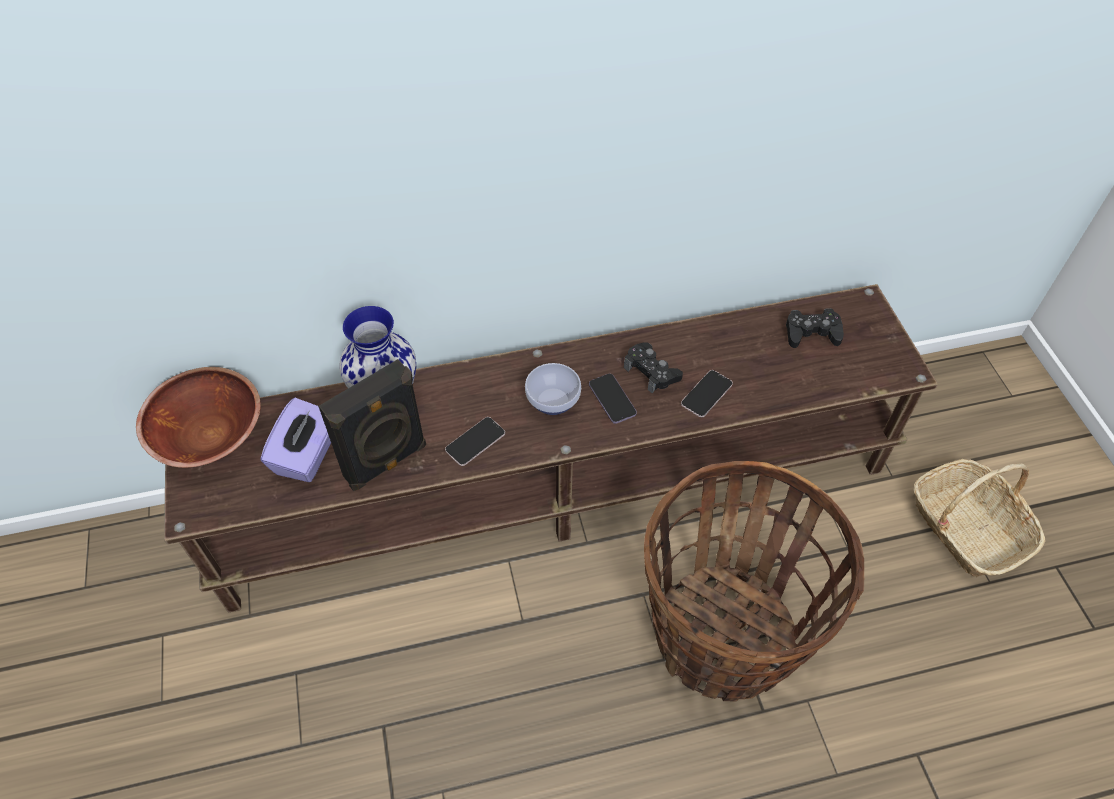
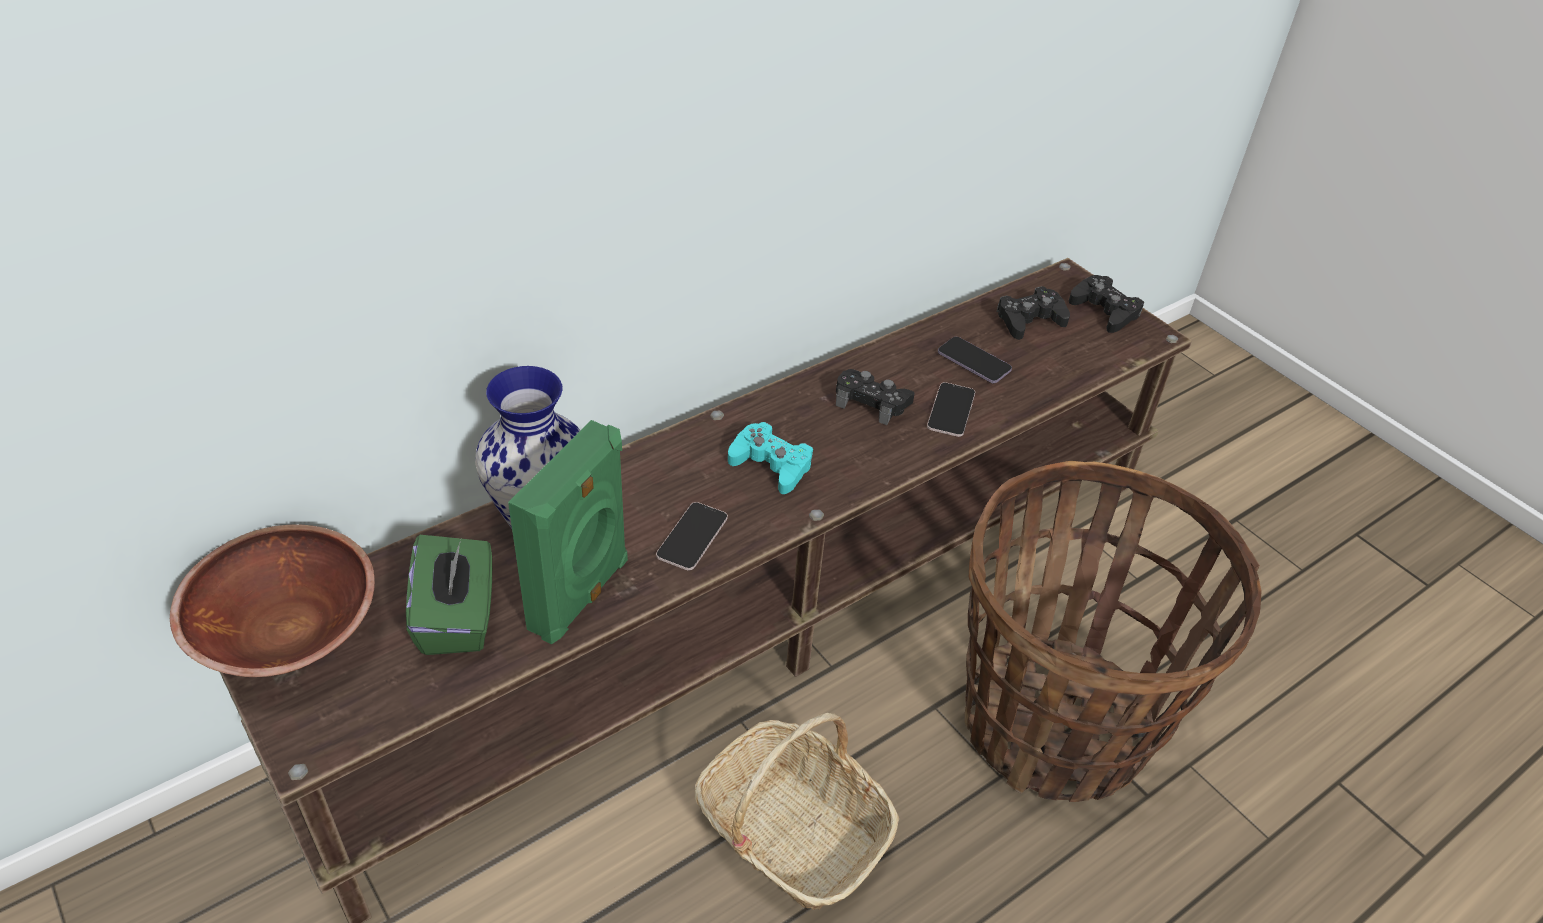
camera: 25 degrees left, 10 degrees down
(307, 455) = (457, 617): purple tissue box -> green tissue box
(386, 463) = (582, 595): black speaker -> green speaker
(554, 402) = (771, 465): bowl -> turquoise game controller
(612, 399) = (842, 444): phone -> phone (973, 362)
(878, 339) = (1104, 311): none -> black game controller
(966, 527) = (1247, 521): basket -> basket (791, 830)

